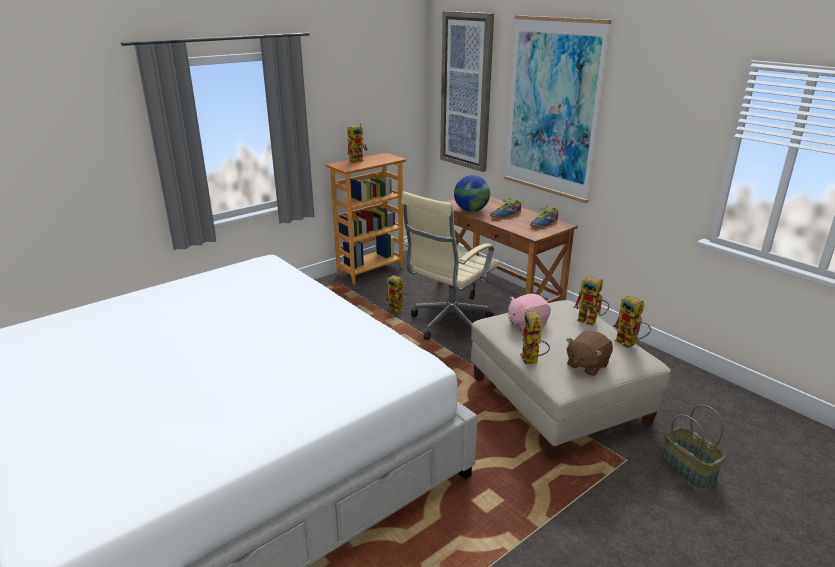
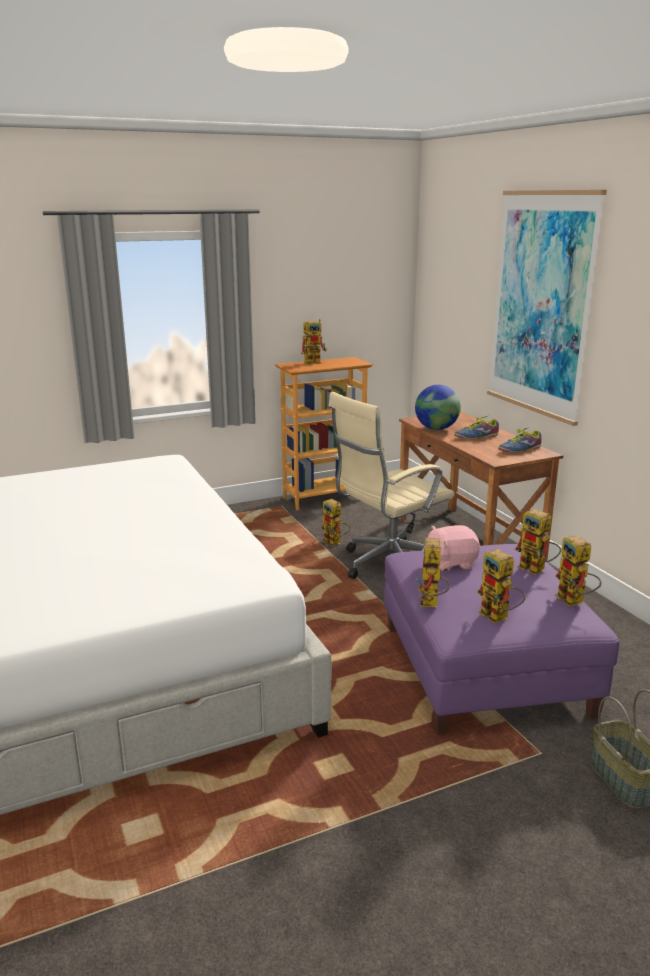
camera: 15 degrees right, 5 degrees down
(466, 92) = (453, 287): picture -> none
(558, 400) = (484, 669): beige ottoman -> purple ottoman
(586, 365) = (499, 617): brown plush toy -> toy robot

